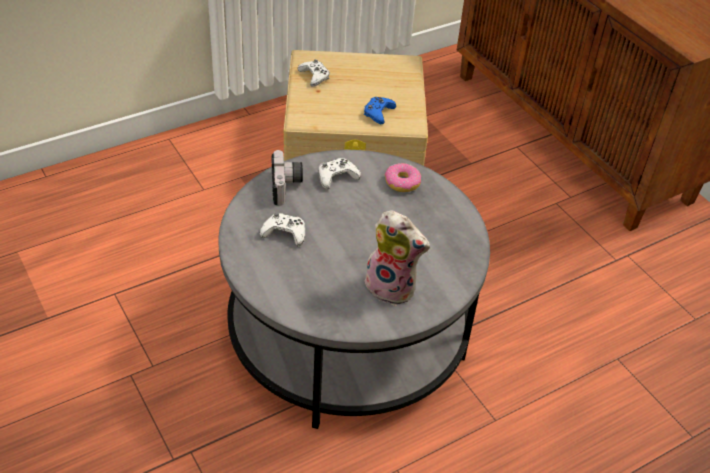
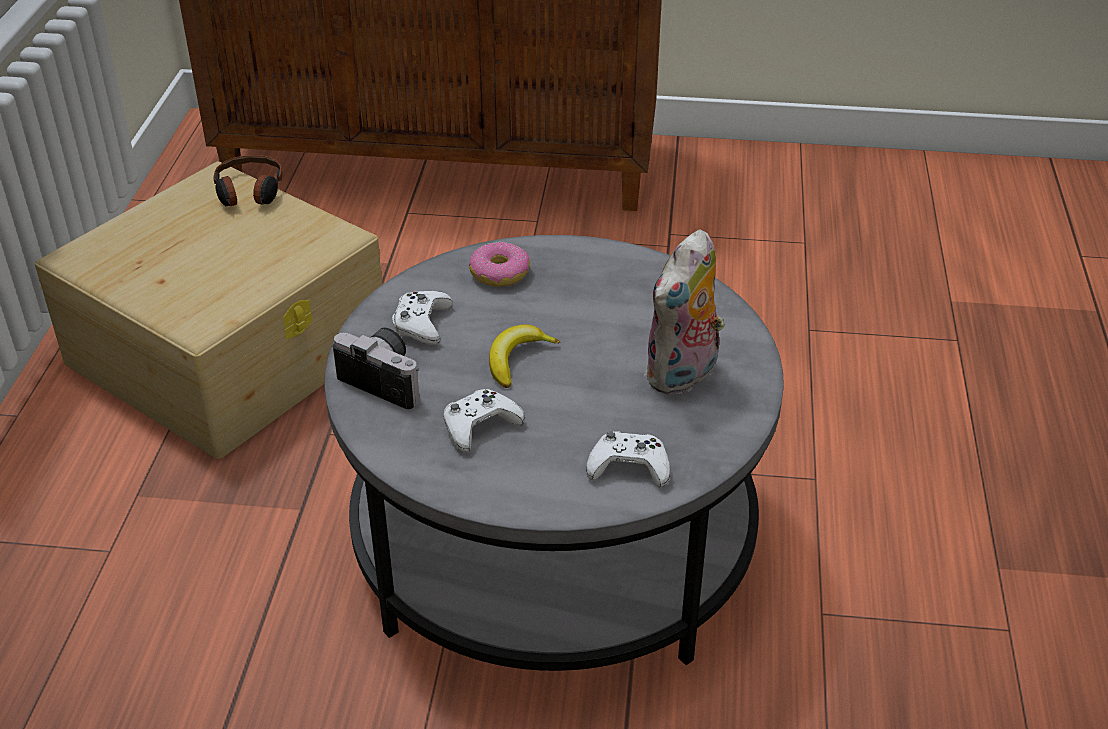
camera: 50 degrees left, 5 degrees down
(314, 76) = (126, 269): white game controller -> white game controller (629, 467)
(343, 222) = (517, 360): none -> banana
(378, 113) = (282, 251): blue game controller -> none
(393, 287) = (683, 376): plush toy -> plush toy turned 150 degrees clockwise
(408, 78) = (249, 192): none -> headphones

